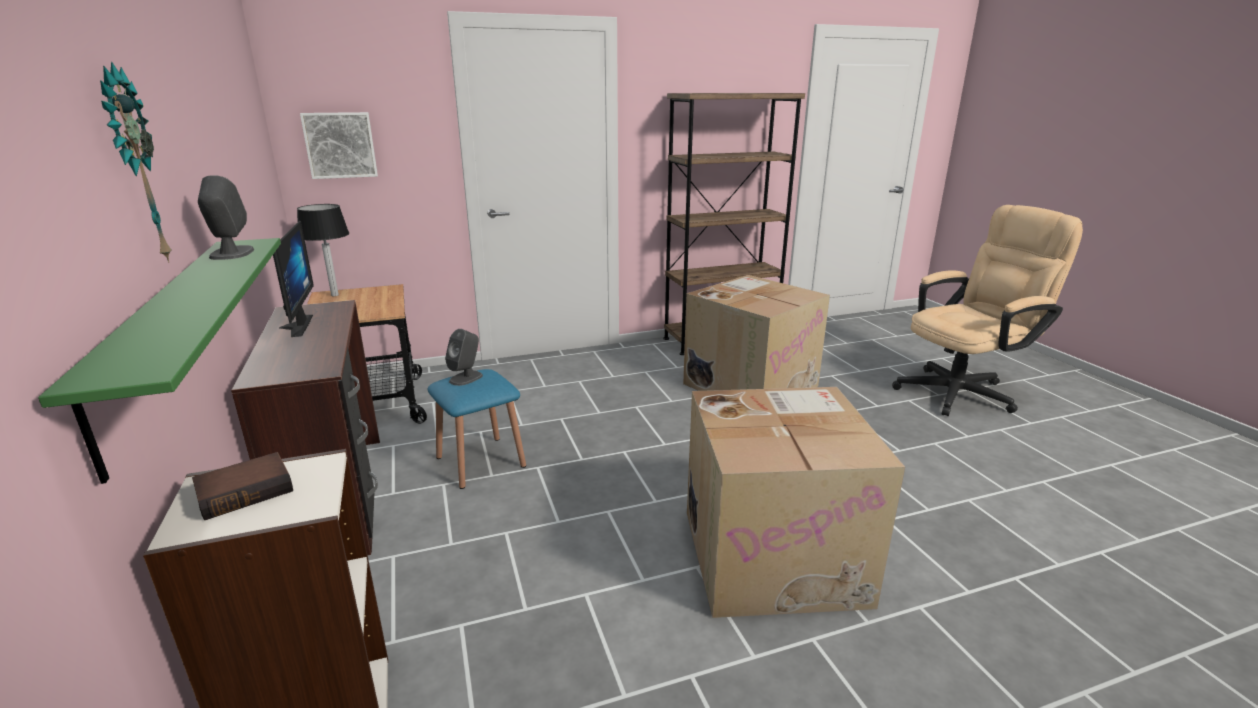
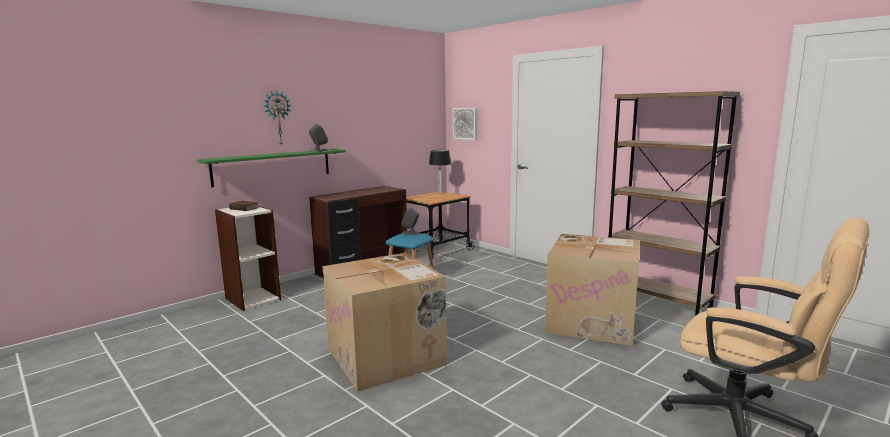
camera: 65 degrees right, 10 degrees down
(293, 326) = (368, 190): monitor -> none

